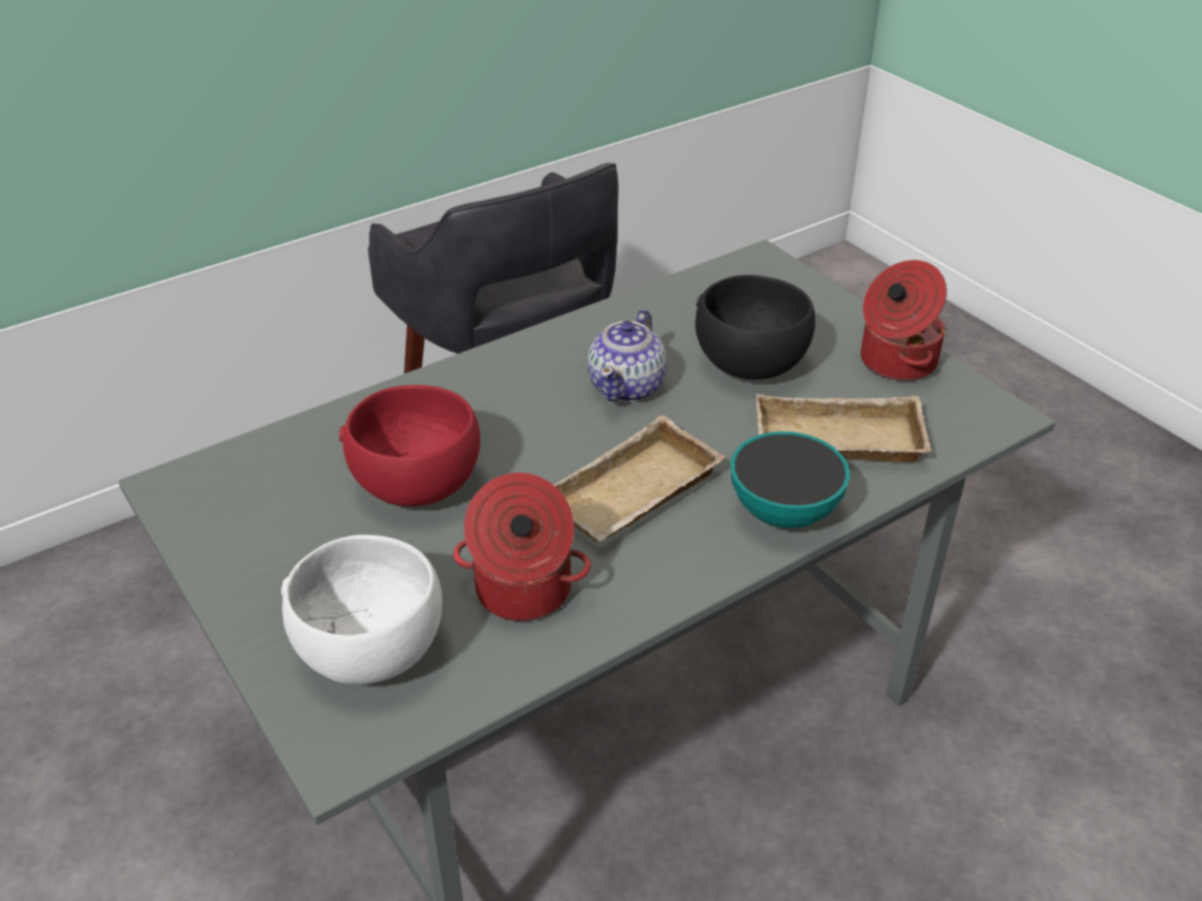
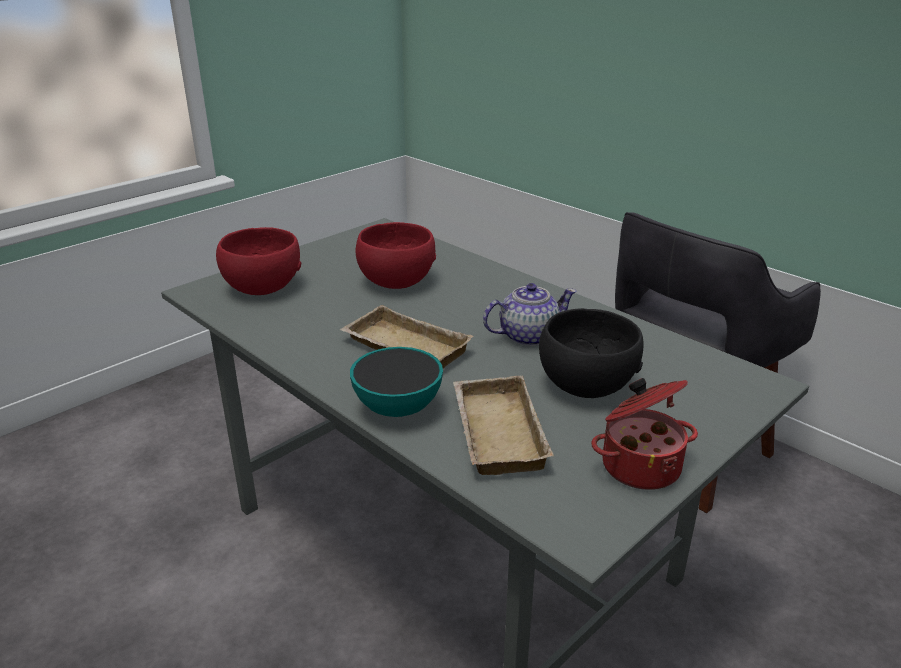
camera: 80 degrees right, 10 degrees down
(370, 652) = (262, 288): white bowl -> red bowl
(522, 592) = (307, 321): cooking pot -> none
(628, 386) = (527, 336): teapot -> teapot turned 150 degrees clockwise

